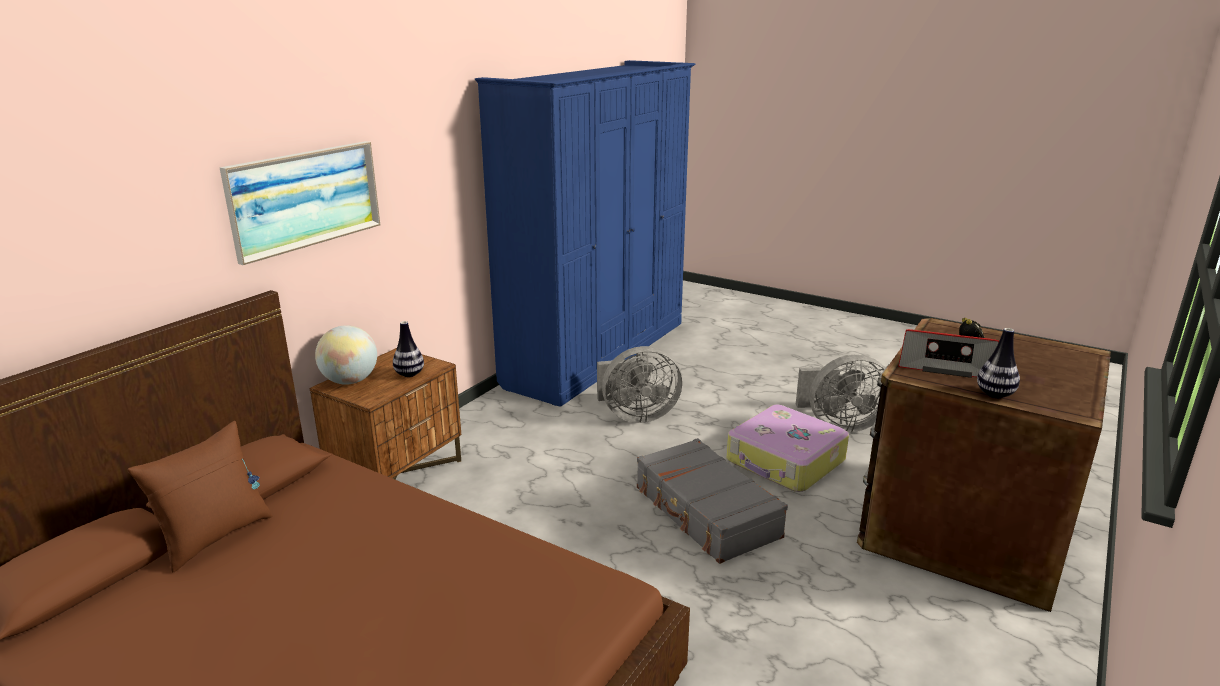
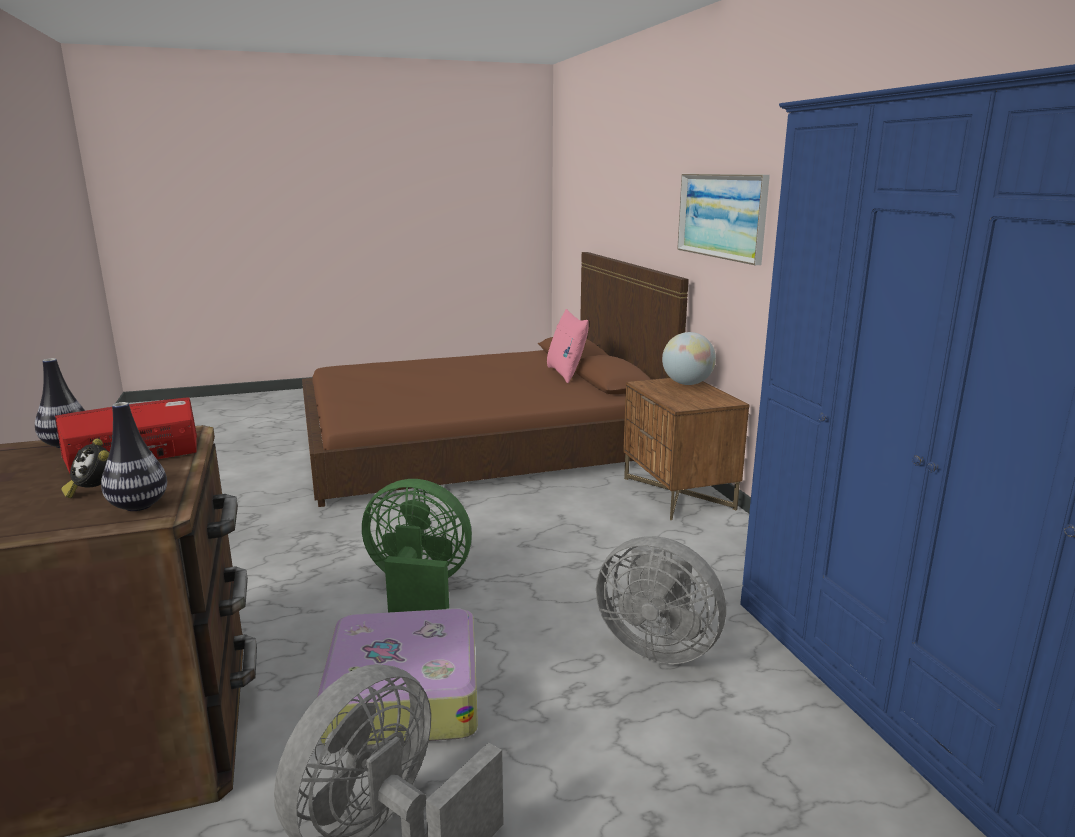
camera: 130 degrees right, 5 degrees down
(215, 538) = (566, 374): brown pillow -> pink pillow
(409, 374) = (674, 397): vase -> vase (139, 506)
(636, 416) = (657, 646): grey fan -> grey fan turned 90 degrees counterclockwise
(705, 513) = (418, 590): grey suitcase -> green fan

